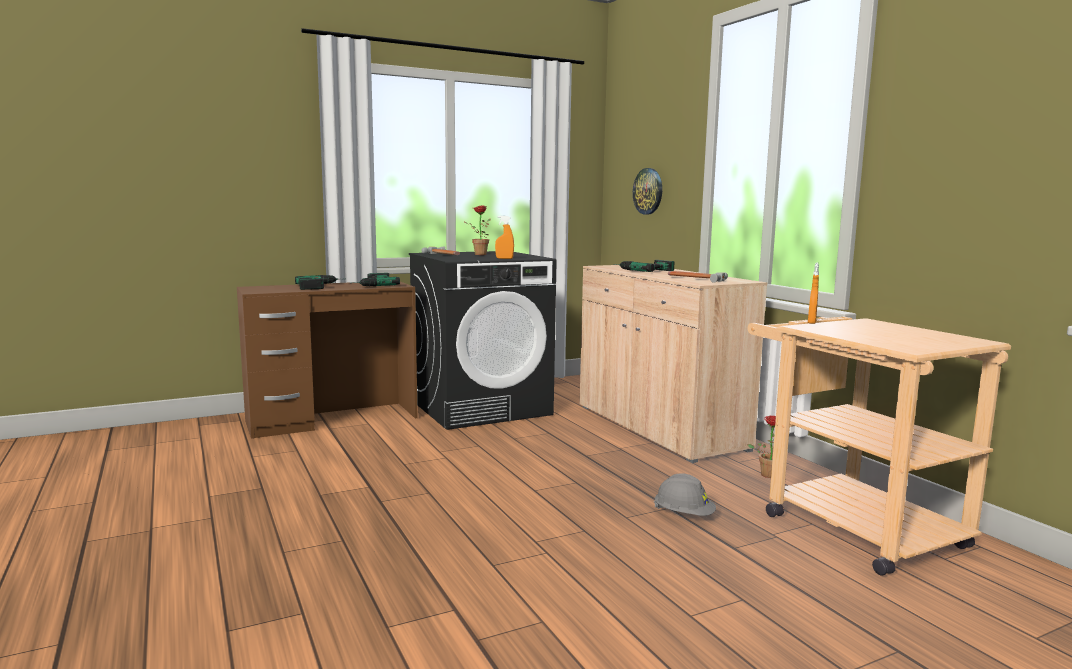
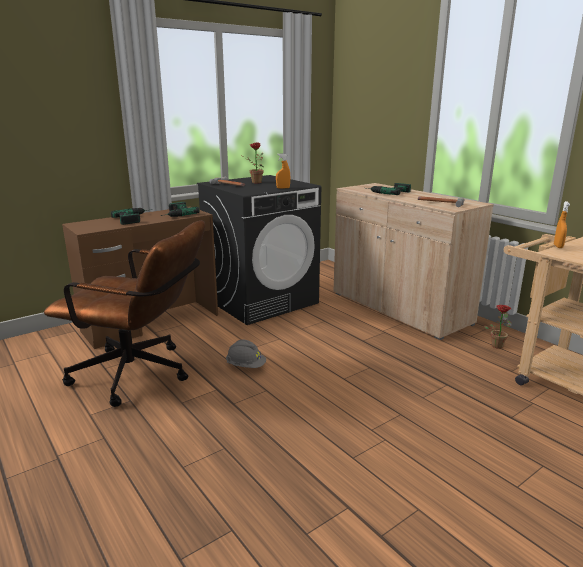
camera: 10 degrees left, 10 degrees up
(289, 466) = (141, 375): none -> brown office chair
(648, 191) = (376, 124): wall clock -> none
(684, 515) = (461, 390): grey hard hat -> grey hard hat (246, 366)

